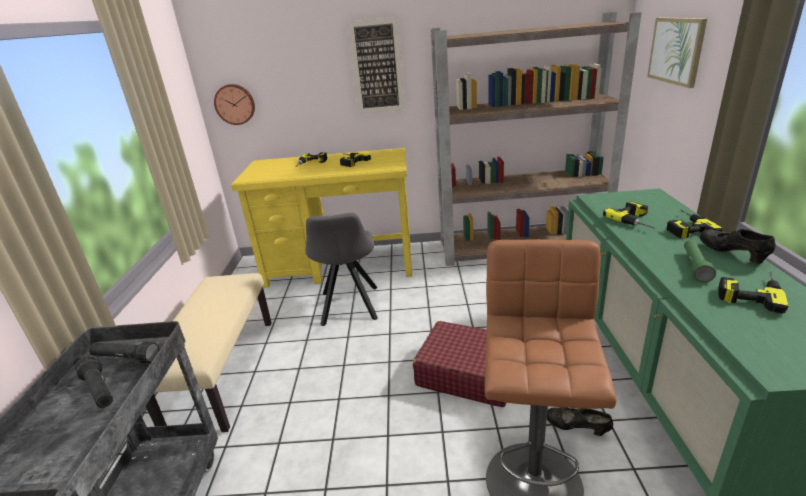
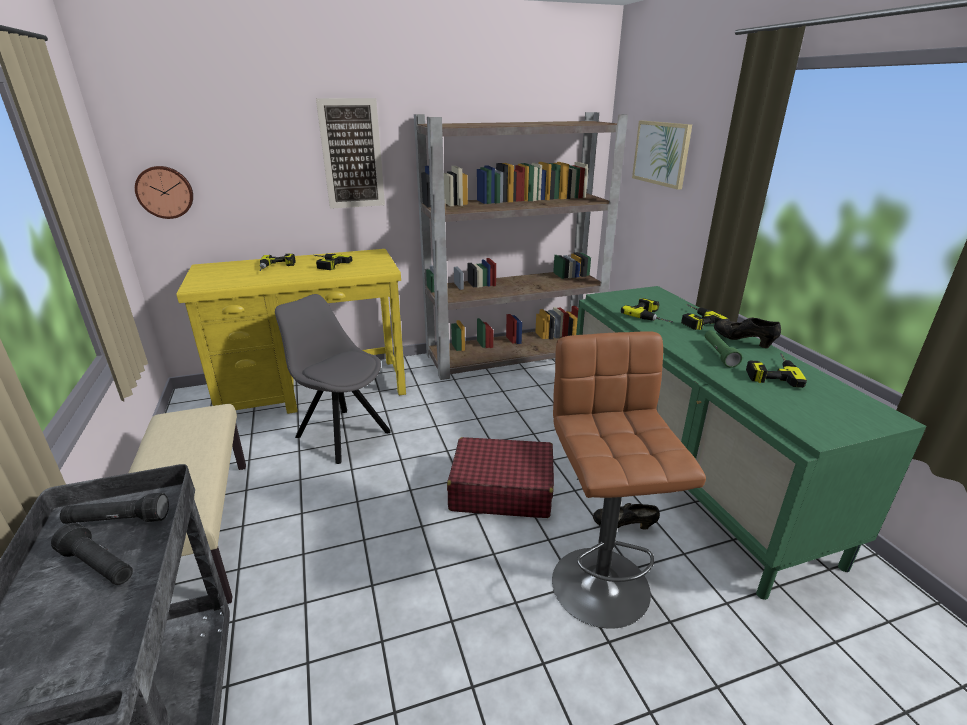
camera: 20 degrees left, 0 degrees up
(349, 306) = (342, 434): grey chair -> grey chair turned 150 degrees clockwise

